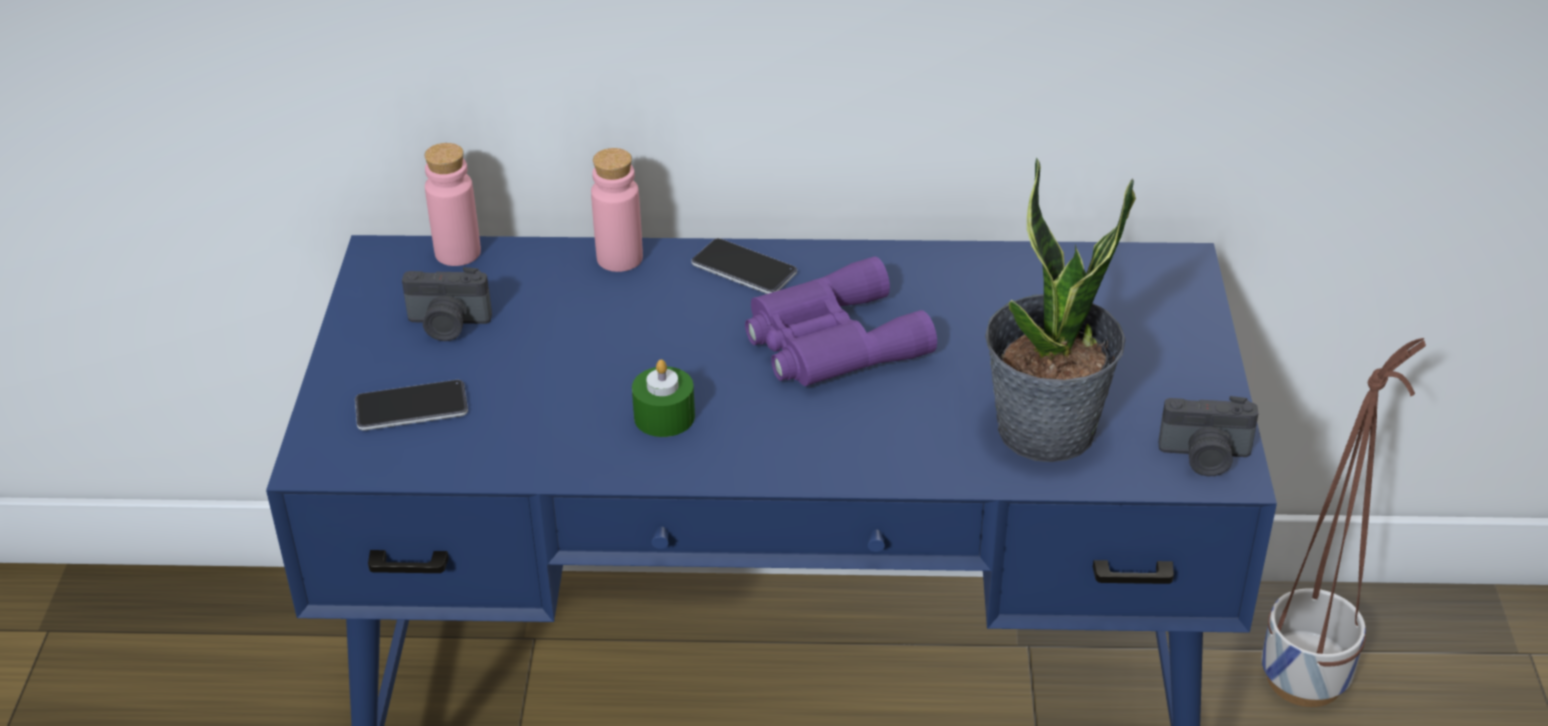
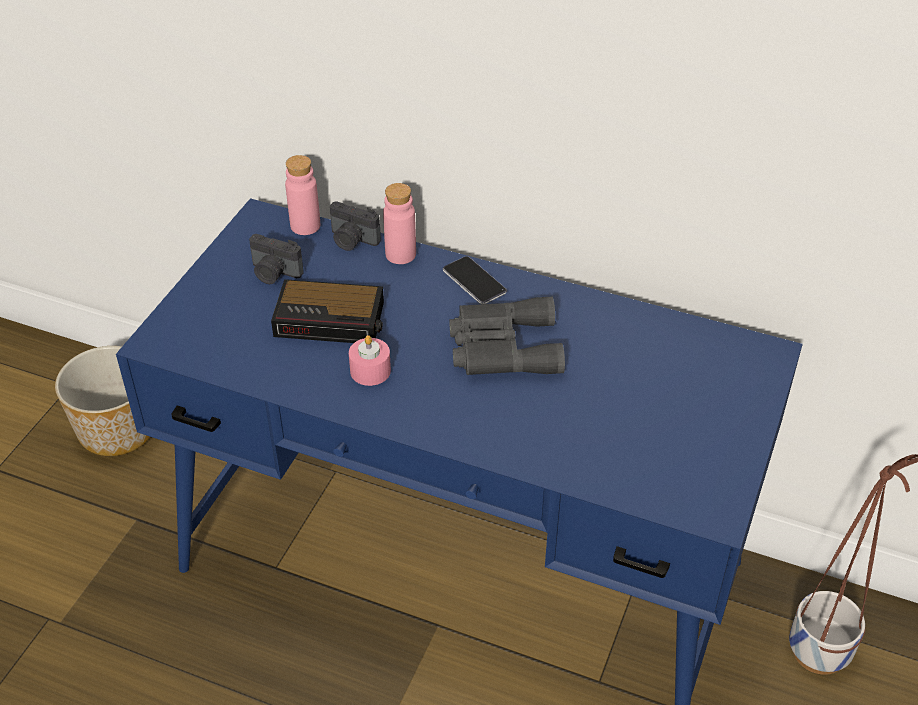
camera: 20 degrees right, 5 degrees up
(162, 673) = (119, 429): none -> planter
(411, 407) = (224, 323): phone -> none
(569, 364) = (332, 319): none -> alarm clock
(664, 416) = (370, 371): green candle -> pink candle
(830, 341) = (501, 347): purple binoculars -> grey binoculars
(1045, 431) = (609, 450): potted plant -> none
(1205, 457) = (708, 500): camera -> camera (352, 240)

